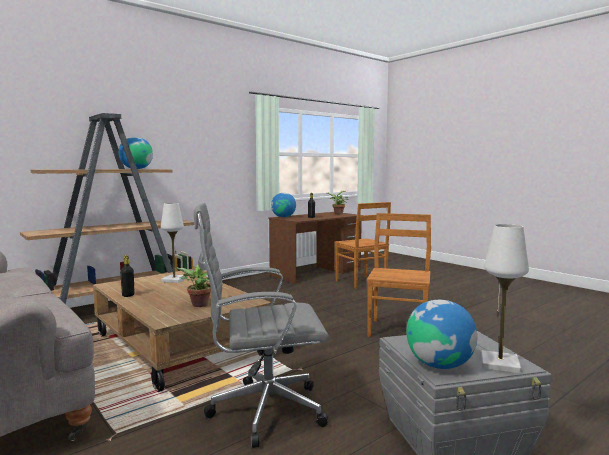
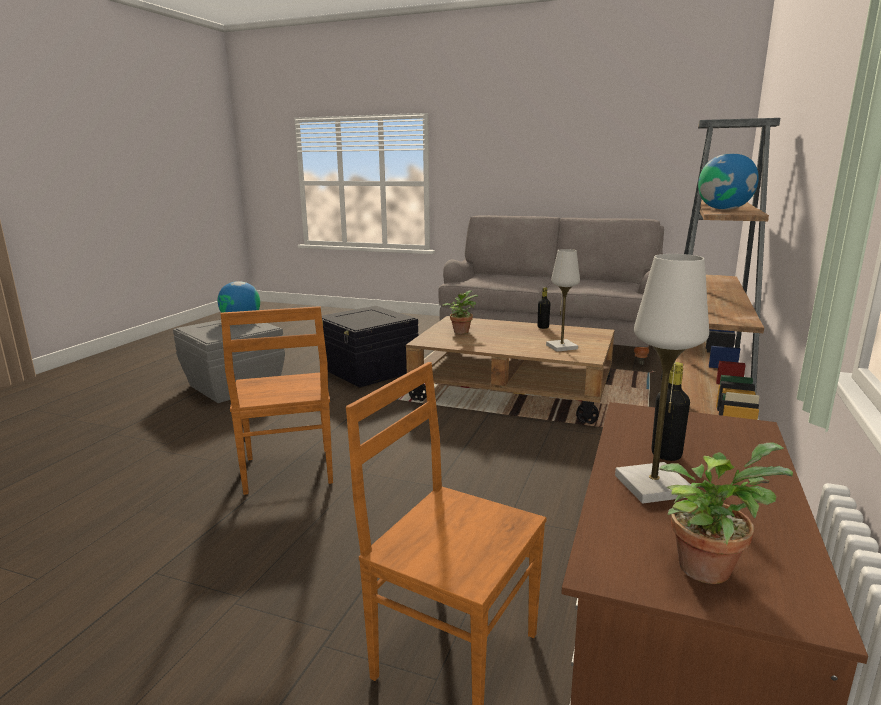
camera: 150 degrees right, 10 degrees up
(262, 411) = (368, 372): grey office chair -> black storage box
(283, 217) = (744, 434): globe -> none
(499, 364) = (202, 326): white table lamp -> white table lamp (653, 485)

